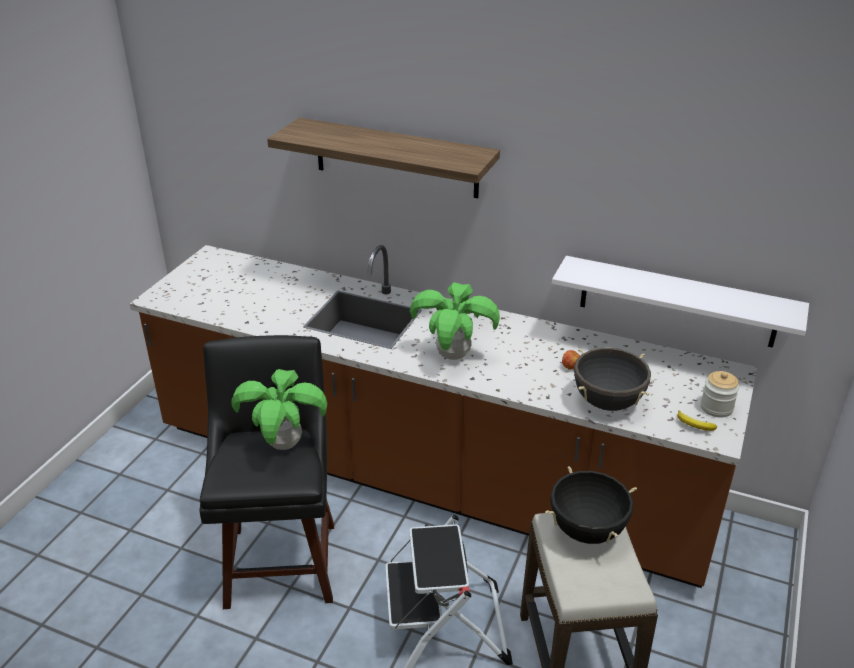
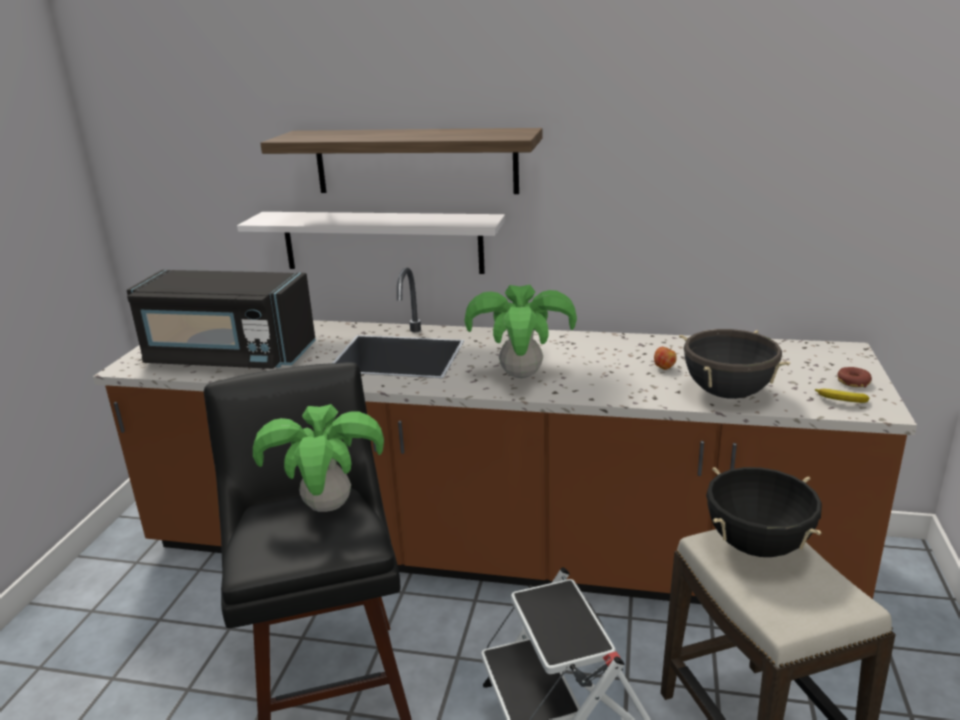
camera: 10 degrees left, 10 degrees down
(233, 299) = (228, 357): none -> black microwave
(677, 302) = (766, 281): white shelf -> white shelf (382, 242)
(716, 408) = (853, 382): jar -> donut

